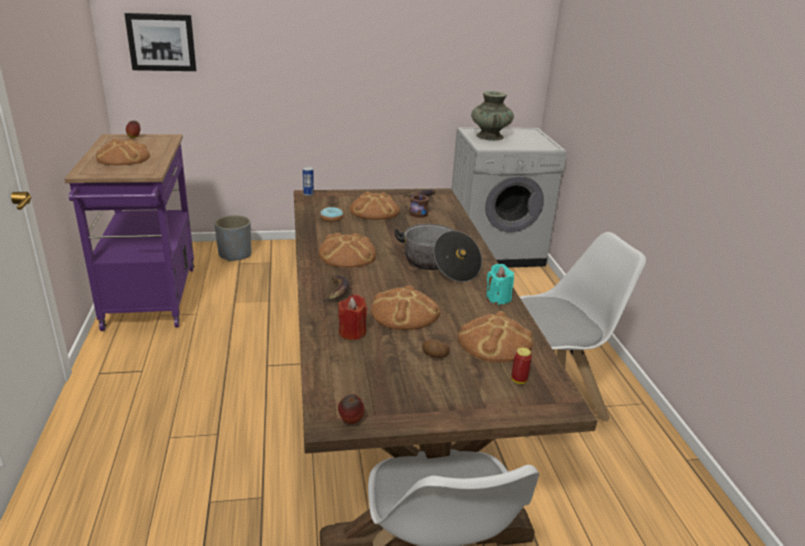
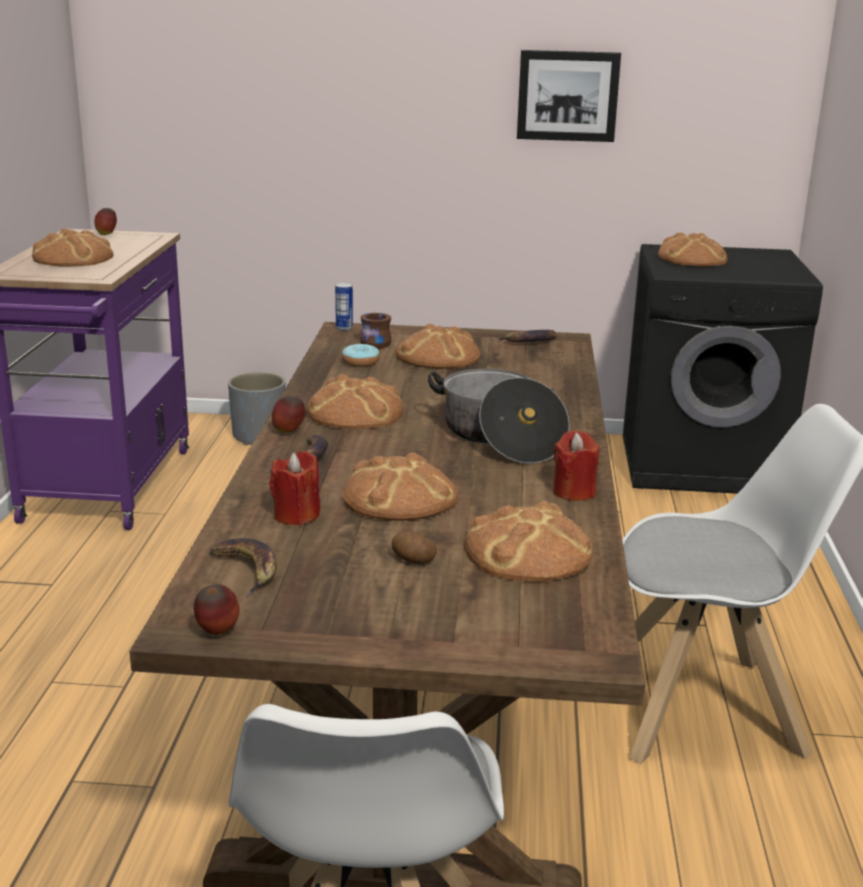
camera: 15 degrees right, 5 degrees down
(161, 42) = (170, 96): picture -> picture (567, 96)
(315, 273) = (288, 432): none -> apple
(344, 375) = (247, 570): none -> banana
(416, 213) = (507, 363): brown mug -> brown mug (374, 342)
(489, 136) = (691, 258): turquoise vase -> bread
(495, 252) = (702, 467): white washing machine -> black washing machine
(498, 298) = (574, 492): turquoise candle -> red candle
(519, 380) = (536, 610): can -> none

